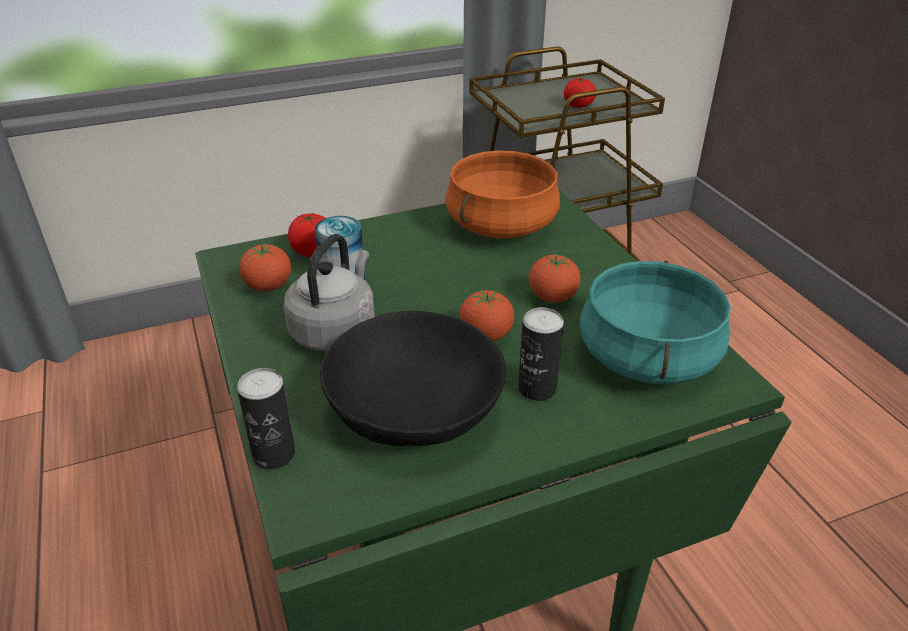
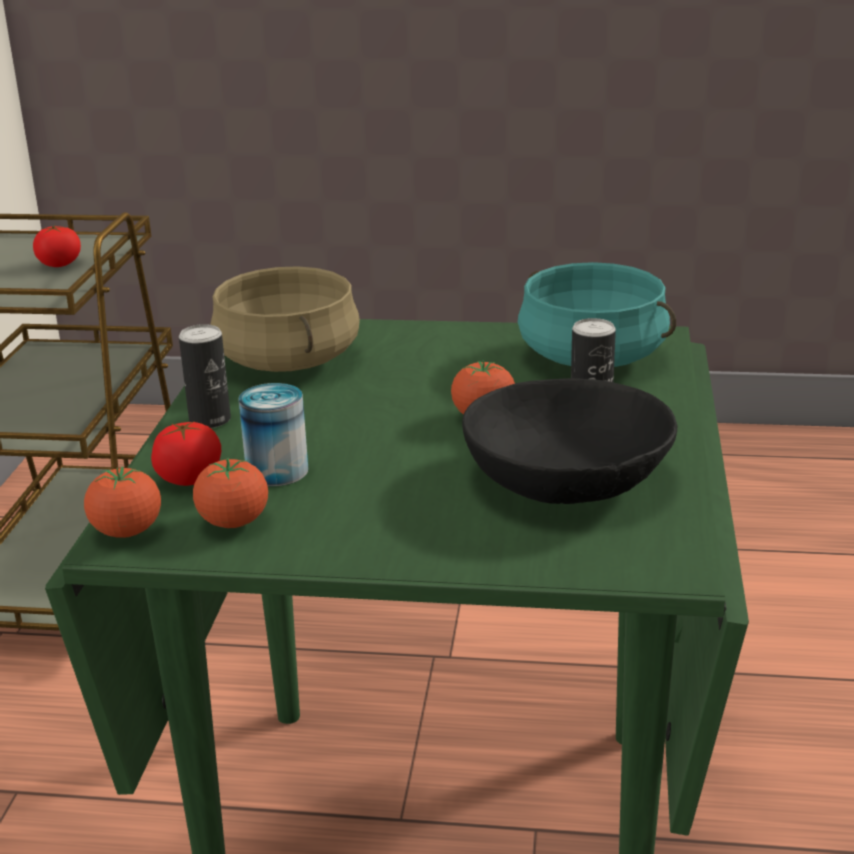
camera: 60 degrees left, 10 degrees down
(274, 454) = (571, 571): can -> can (210, 420)
(335, 330) = (382, 495): grey kettle -> none
(500, 225) = (286, 361): orange cooking pot -> beige cooking pot
(552, 297) = (456, 371): tomato -> tomato (127, 532)

